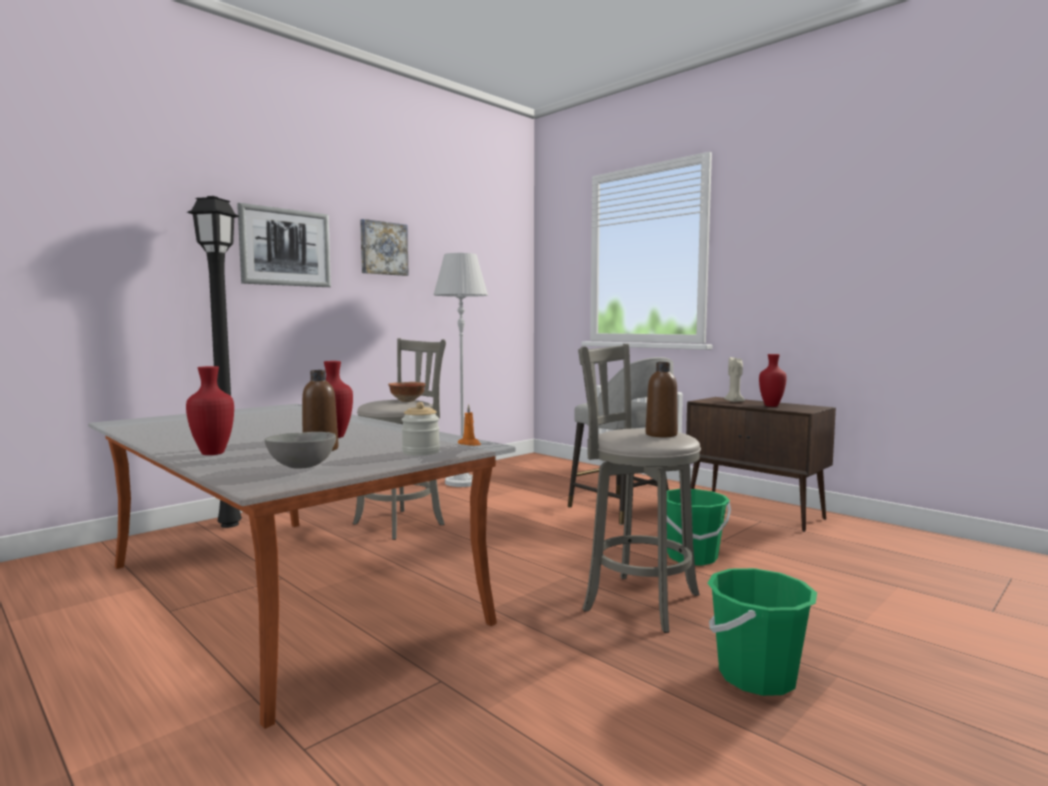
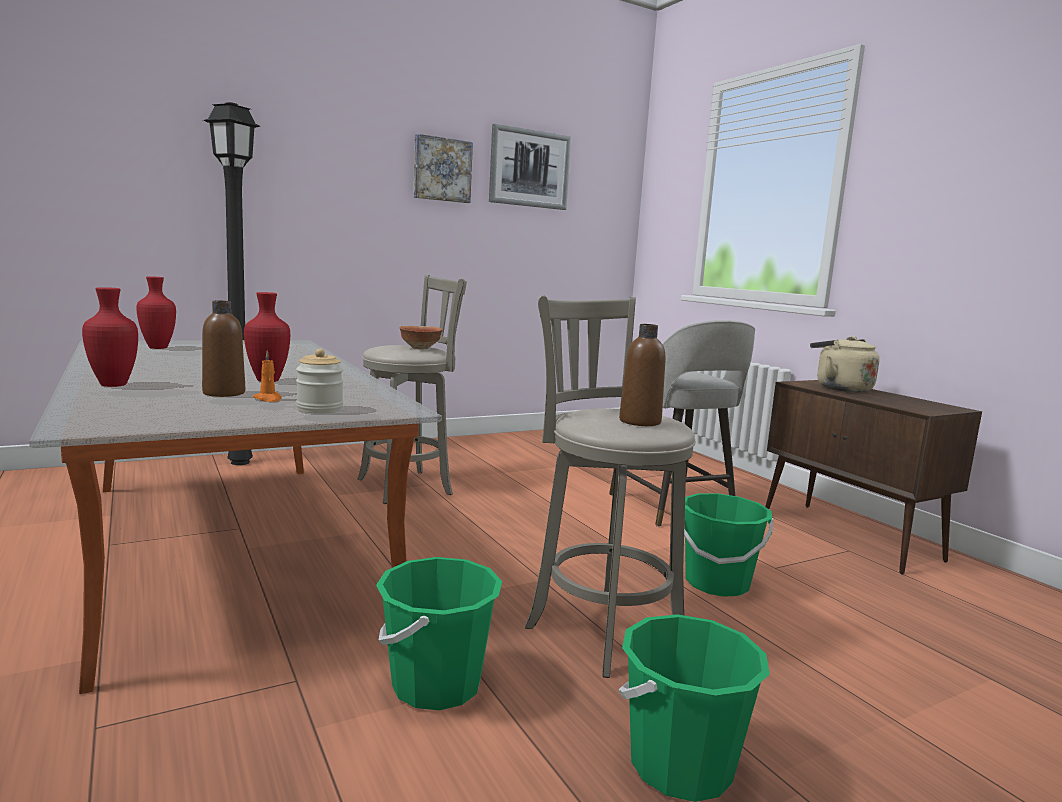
camera: 15 degrees right, 5 degrees up
(285, 247) = (323, 164): picture -> picture (529, 168)
(301, 467) = (162, 411): grey bowl -> none
(462, 482) = (512, 448): white floor lamp -> none
(470, 444) = (393, 406): orange candle -> orange candle (268, 399)
(551, 662) = (436, 685): none -> green bucket
(733, 401) = (840, 388): beige candle -> beige kettle
(771, 406) = (885, 399): red vase -> red vase (159, 348)

